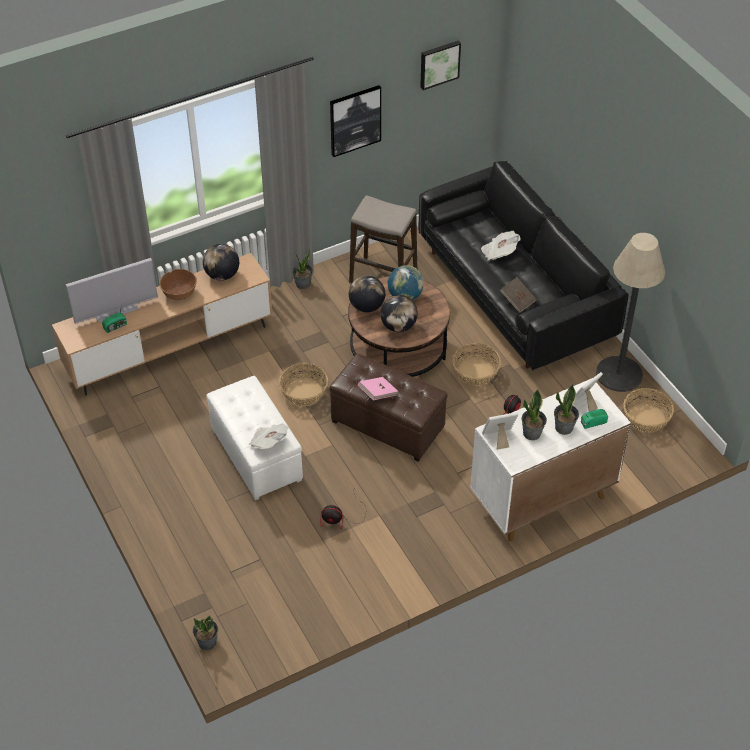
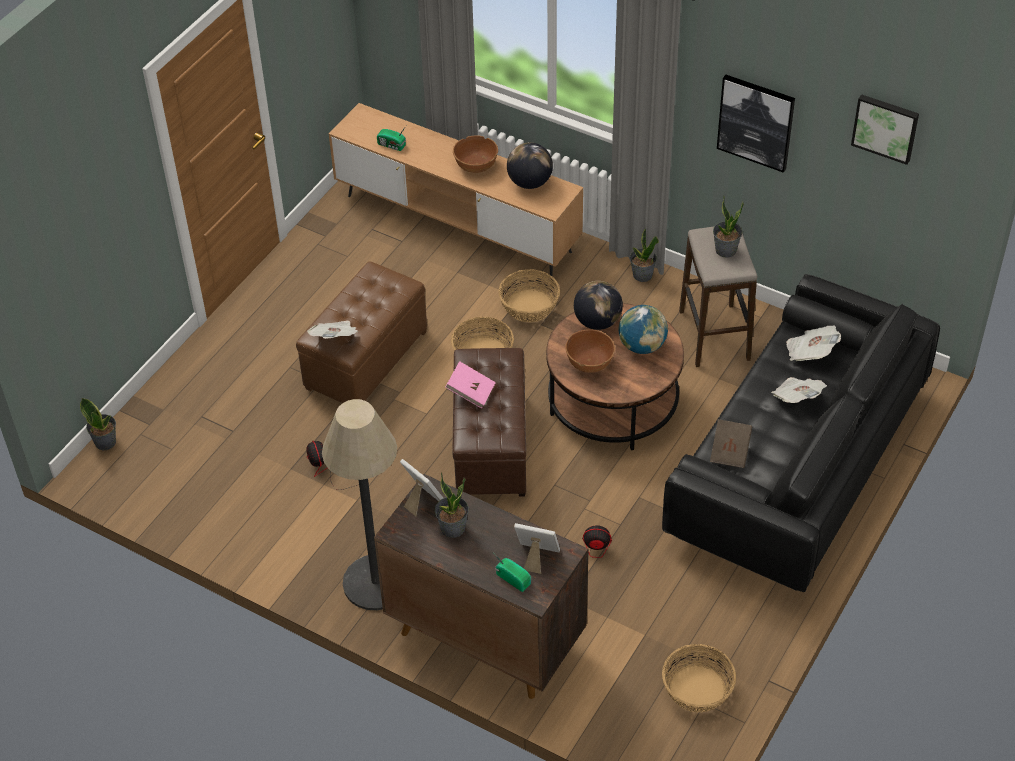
camera: 60 degrees right, 0 degrees up
(116, 311) = (413, 134): television -> none
(256, 455) = (365, 360): white ottoman -> brown ottoman
(398, 326) = (589, 362): globe -> brown bowl
(468, 229) = (810, 352): none -> newspaper
(476, 372) = (635, 487): basket -> basket (529, 306)
(541, 500) = (484, 637): white cabinet -> brown cabinet
(564, 428) = (484, 554): potted plant -> potted plant (725, 250)
(619, 374) = (750, 629): floor lamp -> floor lamp (376, 583)

